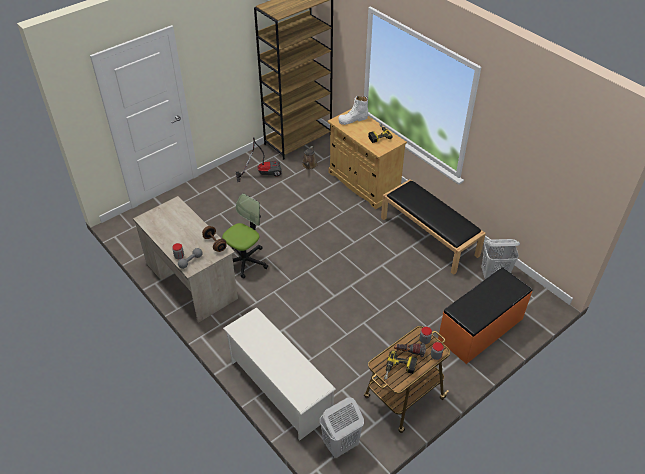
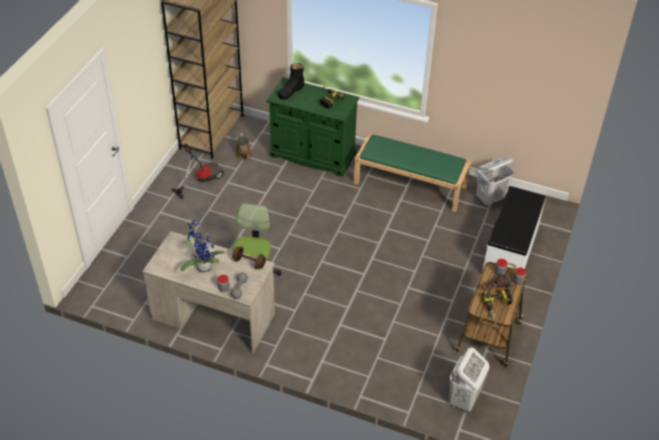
camera: 30 degrees left, 0 degrees up
(178, 232) = (202, 266): none -> potted plant
(279, 388) = (376, 377): white shoe rack -> none
(353, 119) = (291, 91): white boot -> black boot
(363, 183) = (312, 155): beige cabinet -> green cabinet
(430, 236) = (411, 184): black bench -> green bench
(481, 329) = (511, 251): orange bench -> white bench

